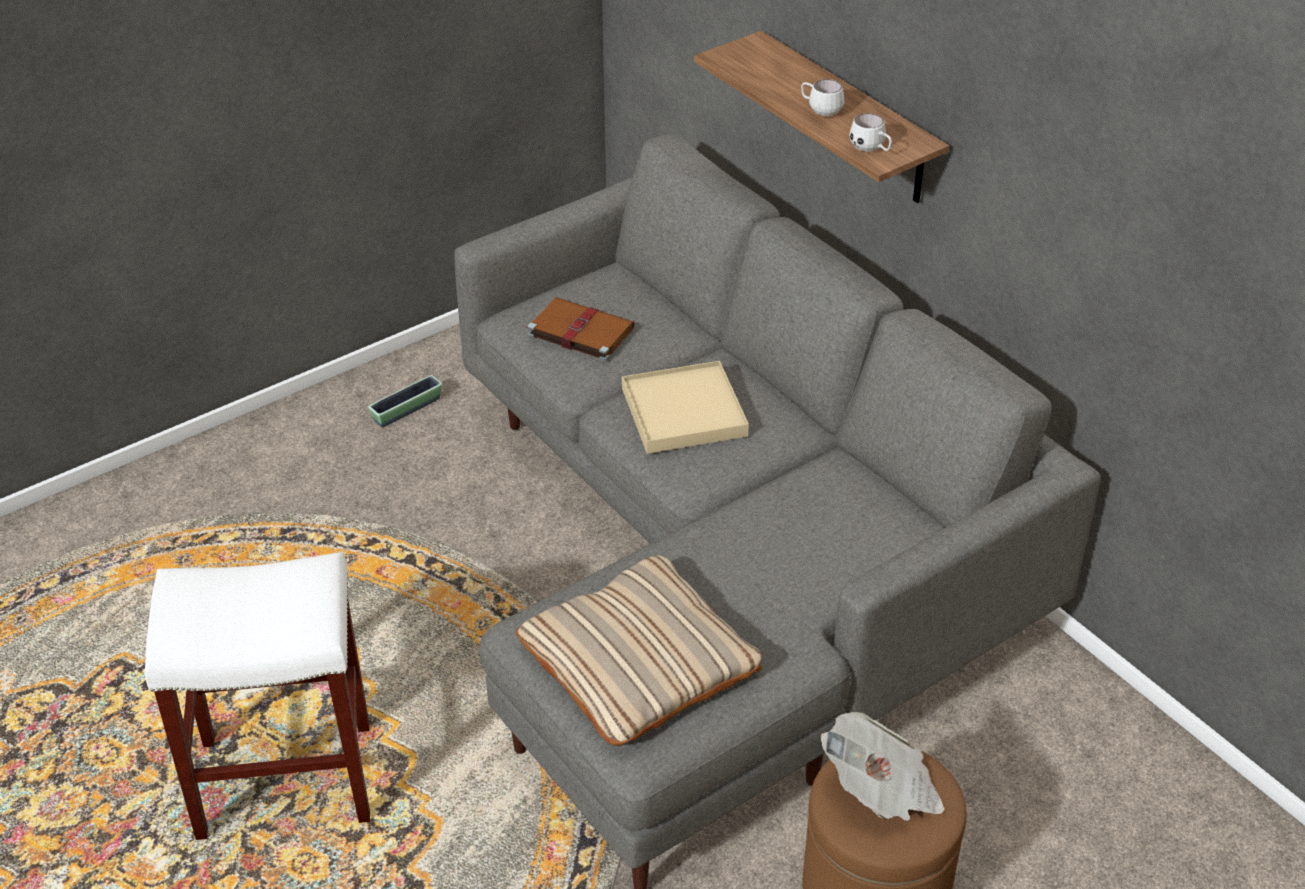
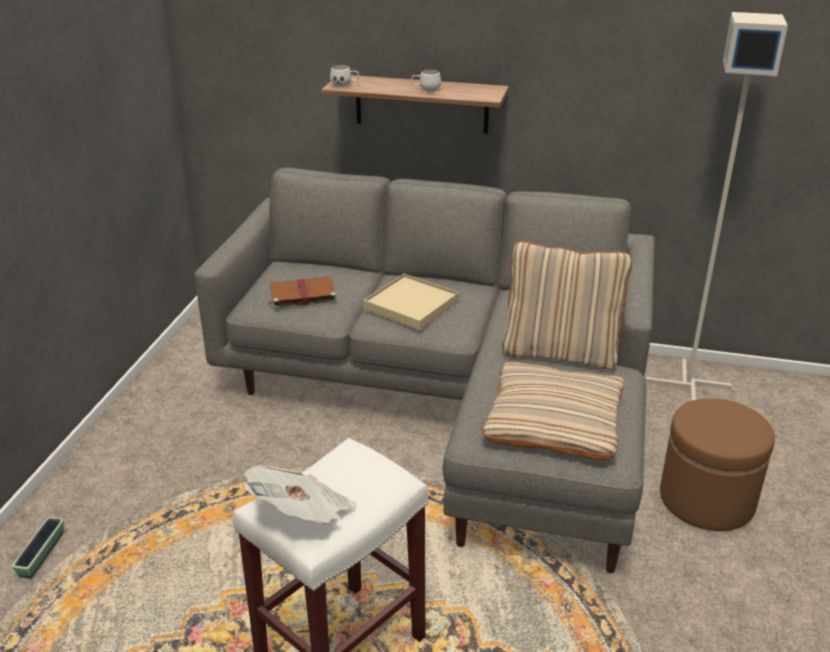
camera: 40 degrees left, 10 degrees down
(407, 410) = (170, 415): planter -> planter (42, 554)
(773, 578) = (560, 352): none -> beige pillow
(871, 149) = (478, 95): white mug -> white mug (345, 85)
(881, 790) = (716, 422): newspaper -> newspaper (302, 515)
(1081, 726) = (687, 383): none -> grey floor lamp

